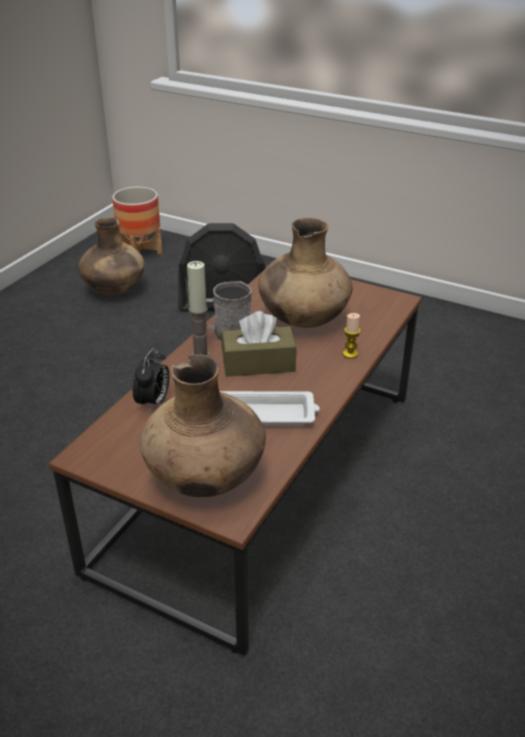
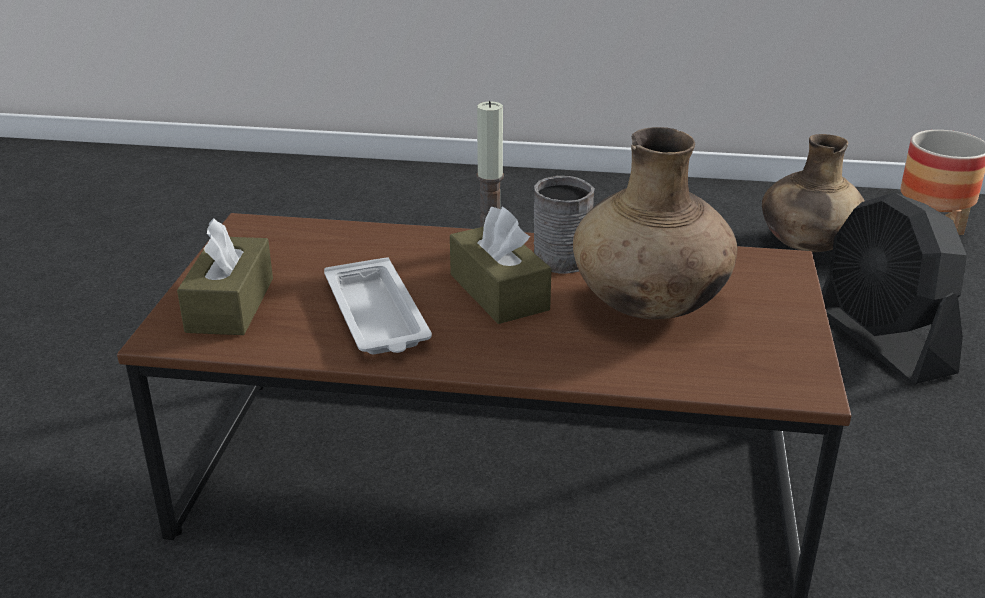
camera: 70 degrees right, 5 degrees down
(153, 402) = (365, 241): alarm clock -> none
(206, 478) = (230, 305): brown vase -> brown tissue box
(350, 354) = (583, 364): candle -> none

